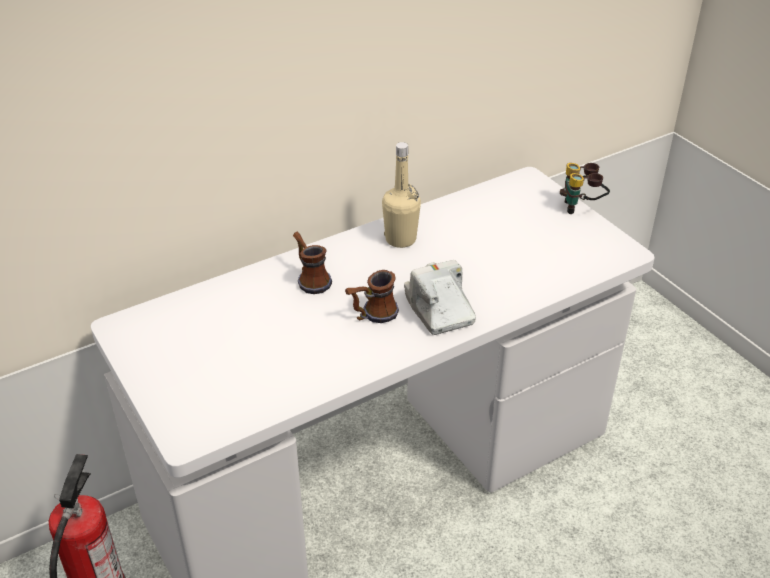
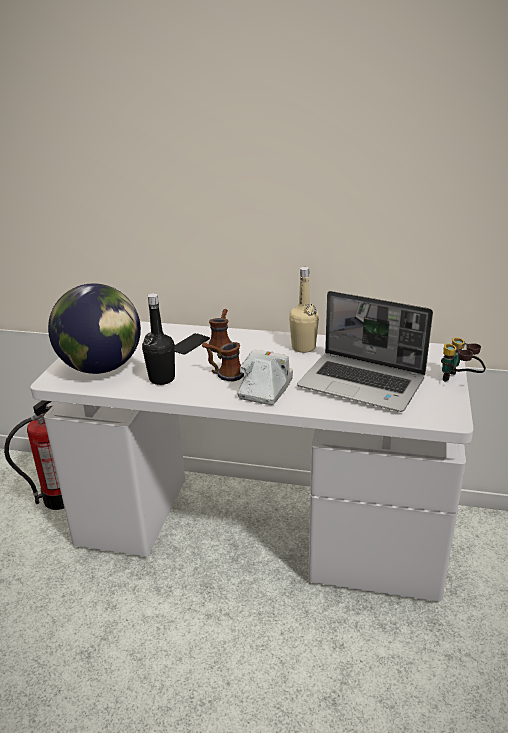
camera: 45 degrees right, 10 degrees down
(220, 386) = (101, 368): none -> globe
(274, 298) = (190, 344): none -> phone
(315, 359) = (162, 379): none -> black bottle
(513, 253) = (363, 383): none -> laptop

